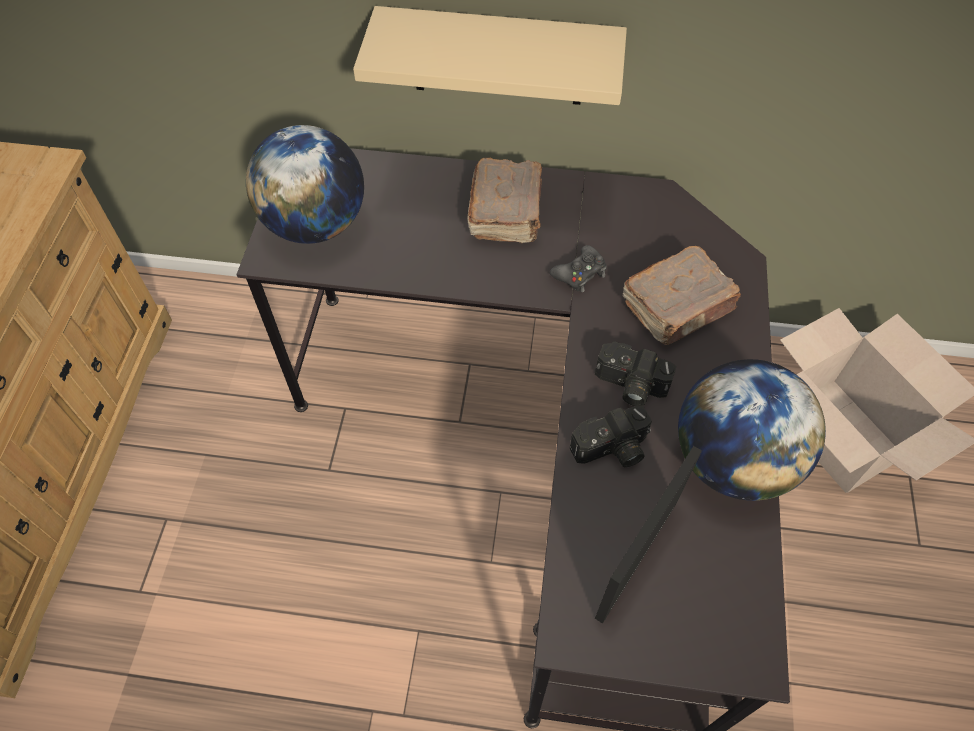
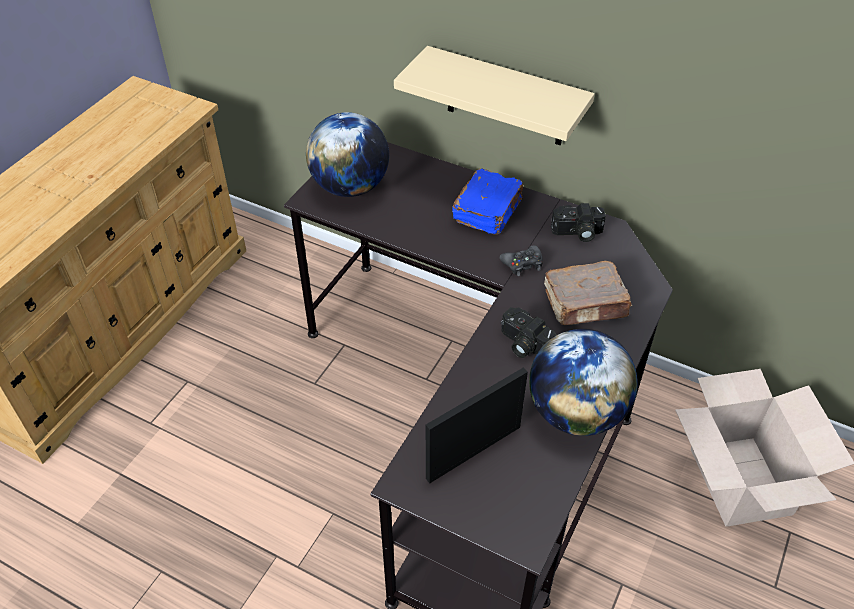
camera: 20 degrees right, 10 degrees down
(507, 212) = (488, 211): brown book -> blue book
(612, 450) = (489, 381): camera -> camera (577, 233)

